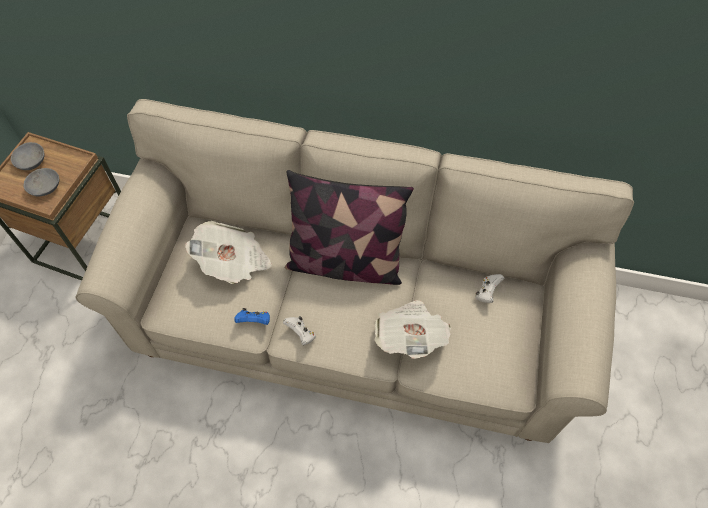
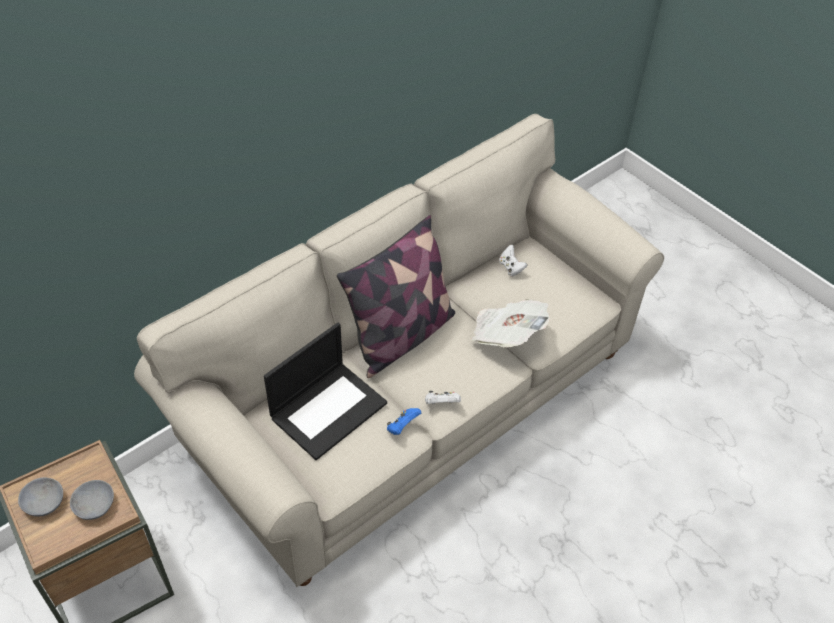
camera: 55 degrees left, 10 degrees down
(233, 262) = (328, 409): newspaper -> laptop

